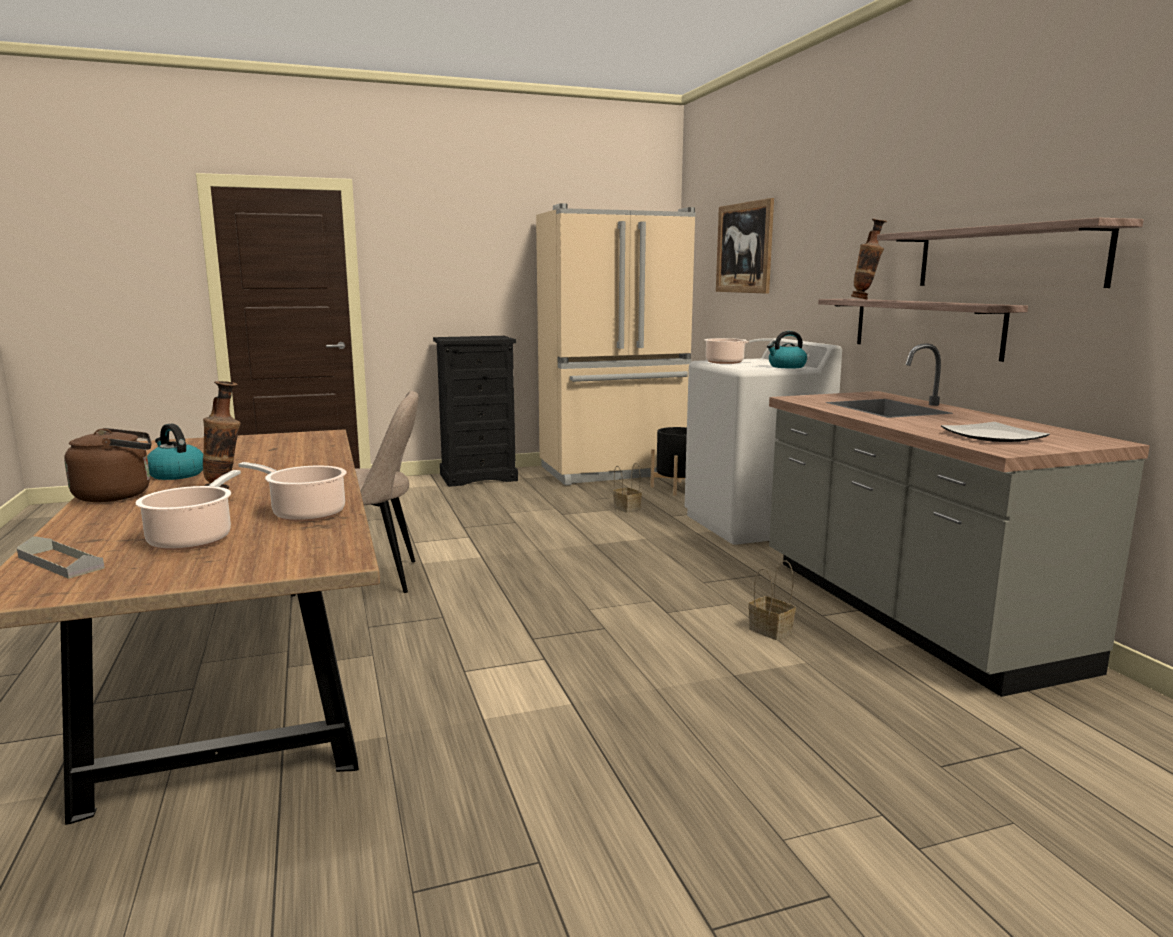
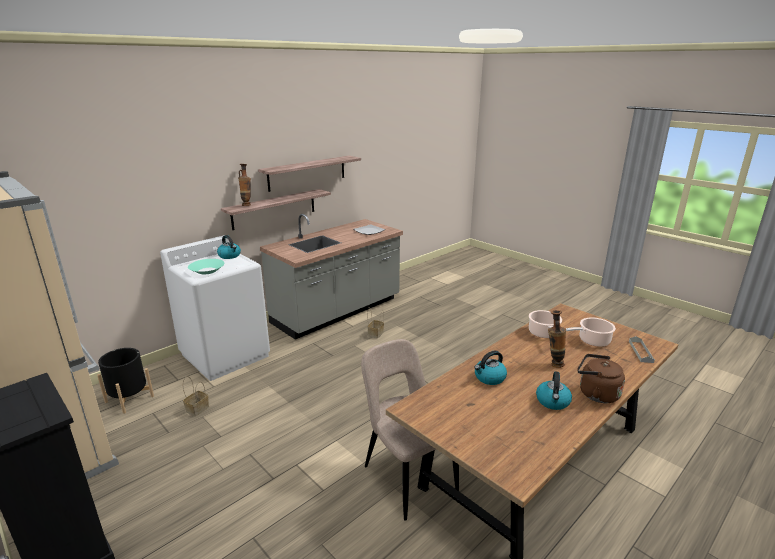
camera: 115 degrees left, 10 degrees up
(291, 462) = (489, 378): none -> kettle
(727, 362) = (207, 270): cooking pot -> turquoise bowl
(744, 248) = (72, 197): picture -> none

